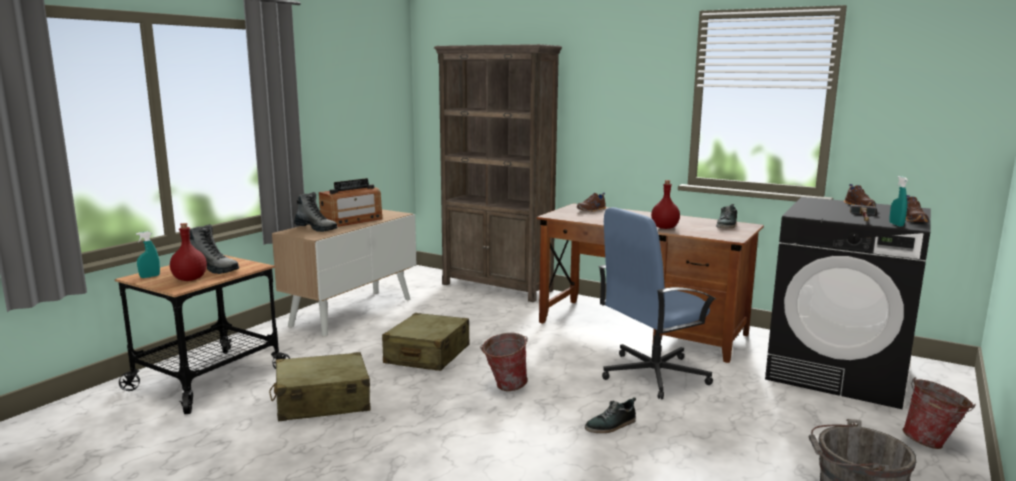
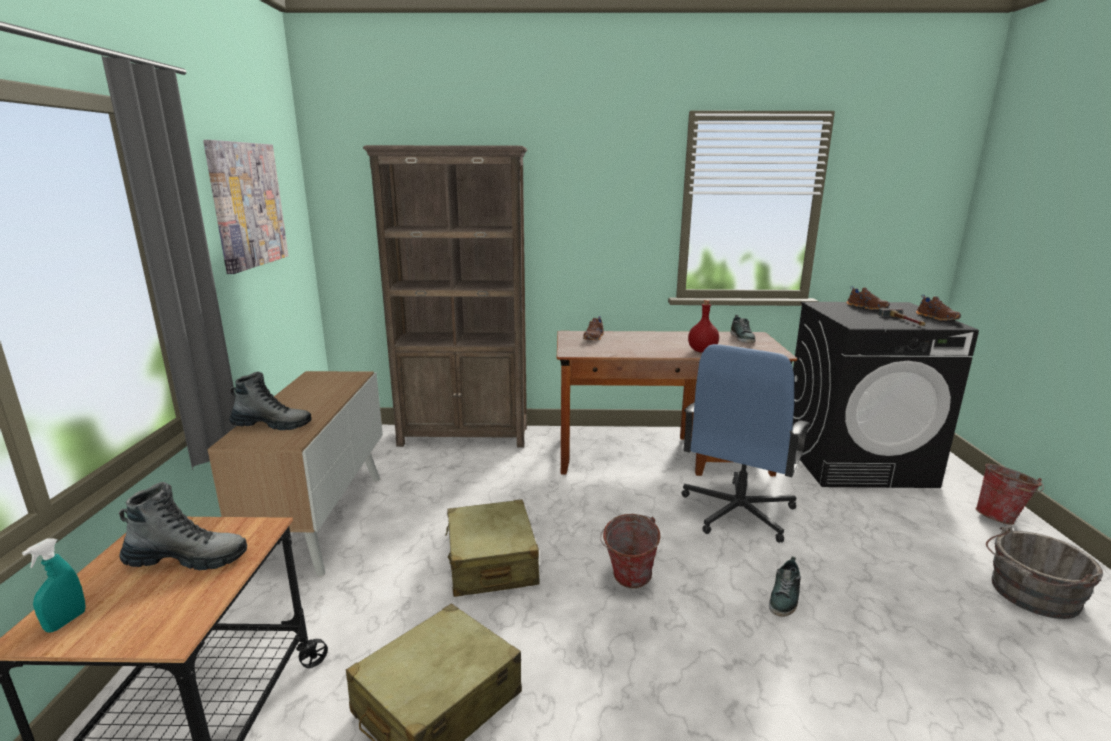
camera: 30 degrees left, 5 degrees up
(189, 279) = (168, 602): red bottle -> none
(349, 86) = (247, 205): none -> picture
(352, 220) = (307, 399): radio -> none
(896, 224) = (943, 326): turquoise spray bottle -> none

